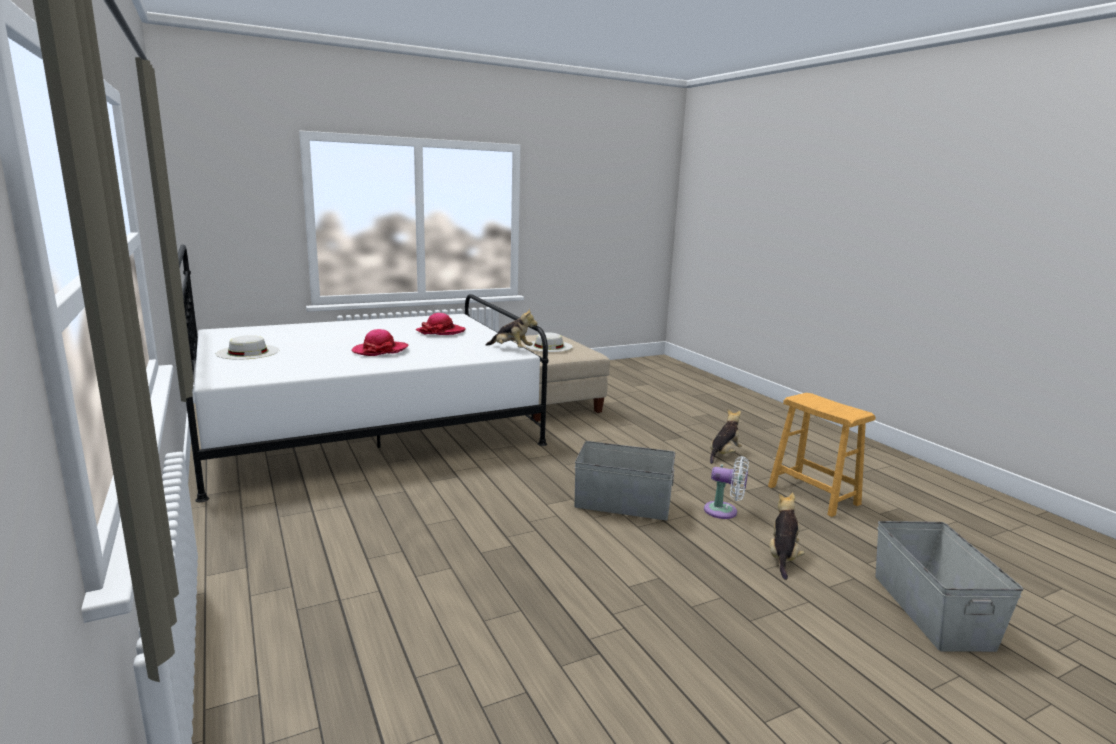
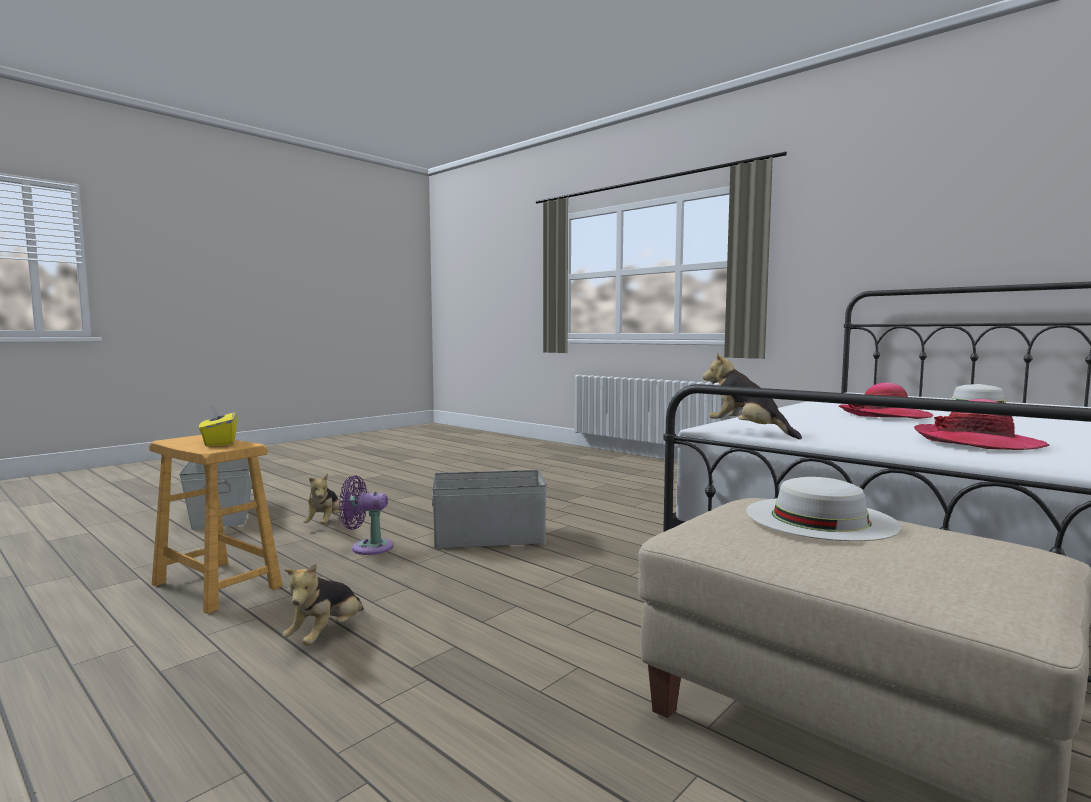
camera: 160 degrees right, 10 degrees down
(511, 349) = (747, 432): plush toy -> plush toy turned 45 degrees clockwise
(724, 511) = (367, 547): white fan -> purple fan
(819, 403) = (219, 443): none -> yellow tissue box

